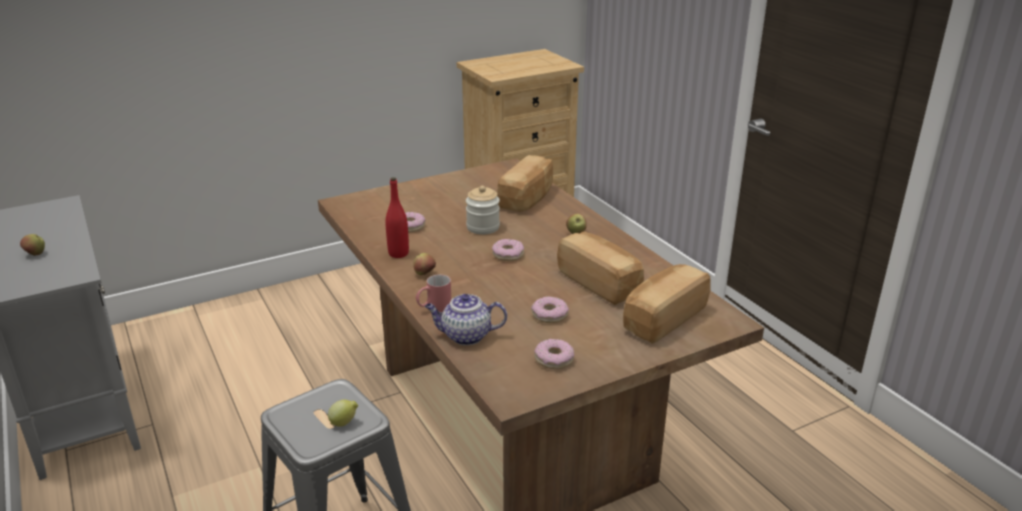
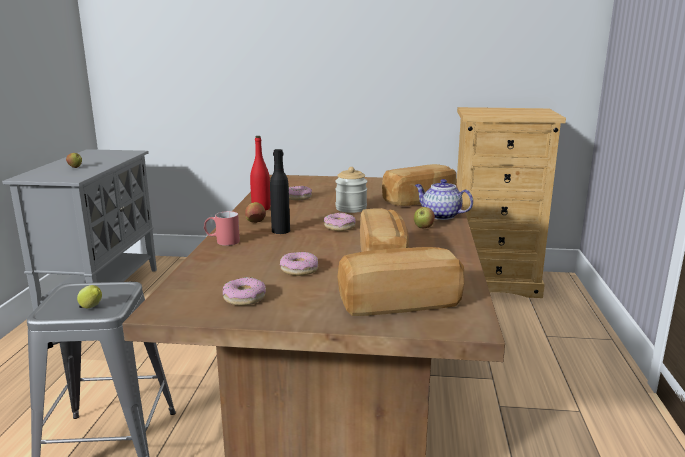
camera: 35 degrees right, 10 degrees down
(464, 277) = (280, 231): none -> black bottle
(465, 336) = (209, 263): teapot -> teapot (440, 216)

